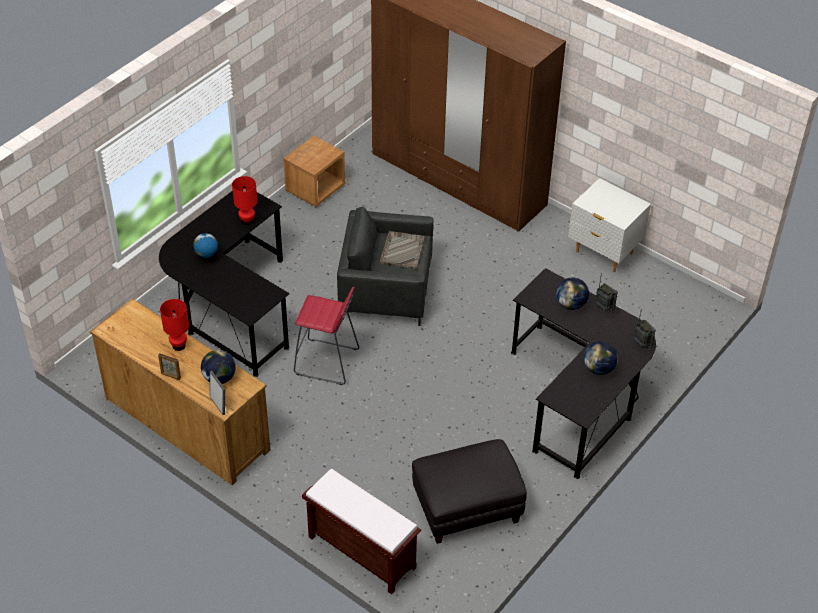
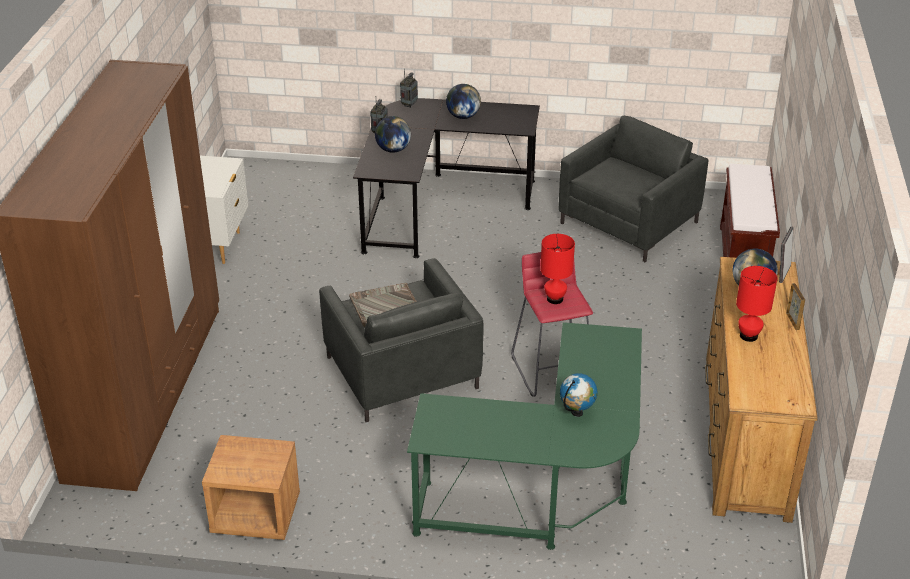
camera: 120 degrees left, 10 degrees down
(230, 307) = (547, 489): black desk -> green desk
(247, 221) = (477, 410): red table lamp -> red table lamp (555, 299)
(466, 507) = (629, 223): black ottoman -> grey armchair

